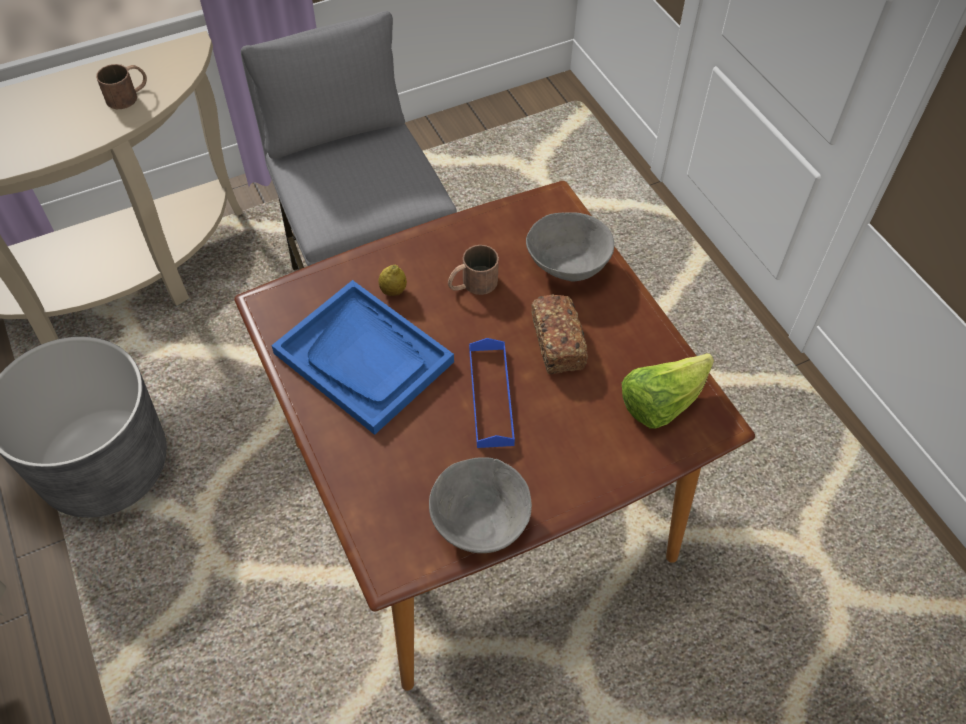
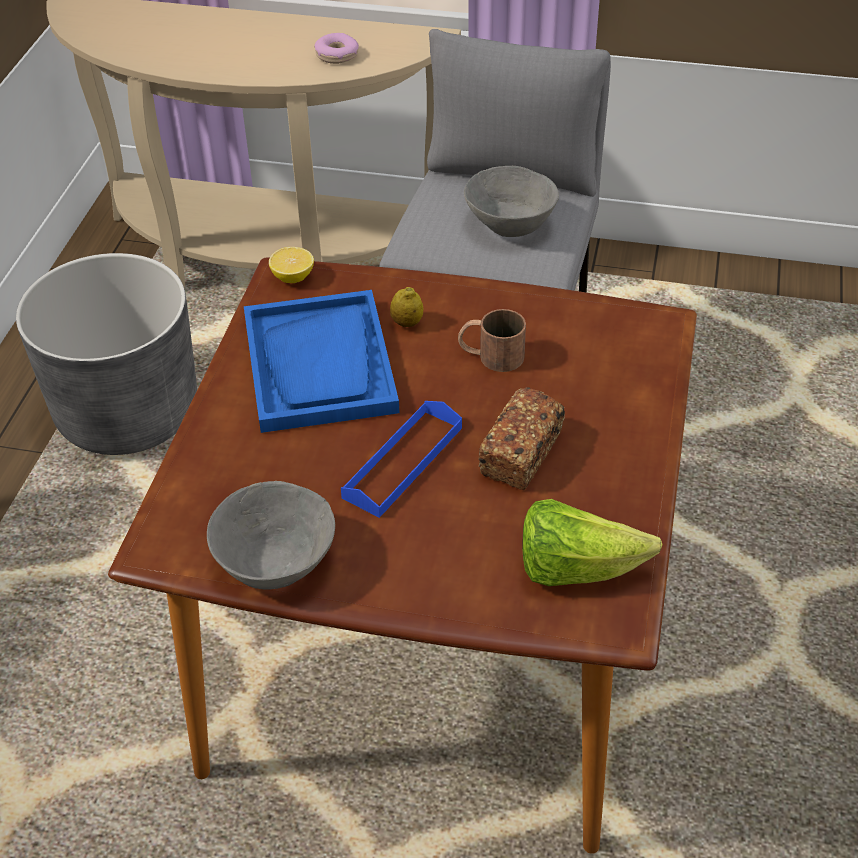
camera: 40 degrees right, 10 degrees down
(128, 95) = (337, 55): brown mug -> donut
(275, 300) = (292, 277): none -> lemon
(568, 265) = (612, 389): grey bowl -> grey bowl (511, 224)

